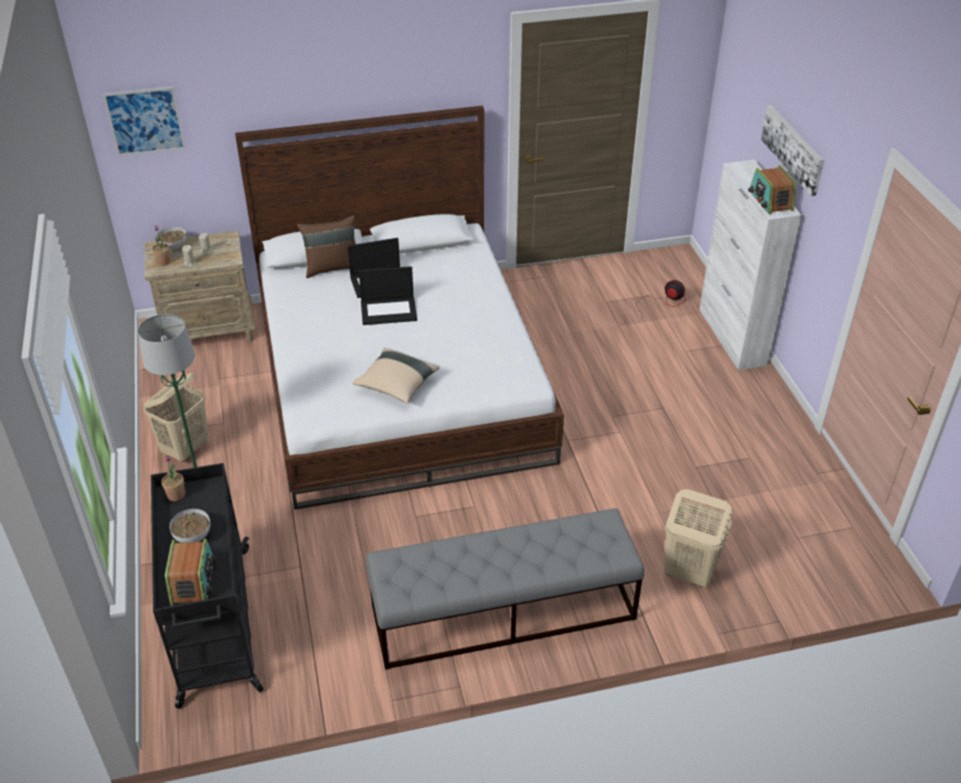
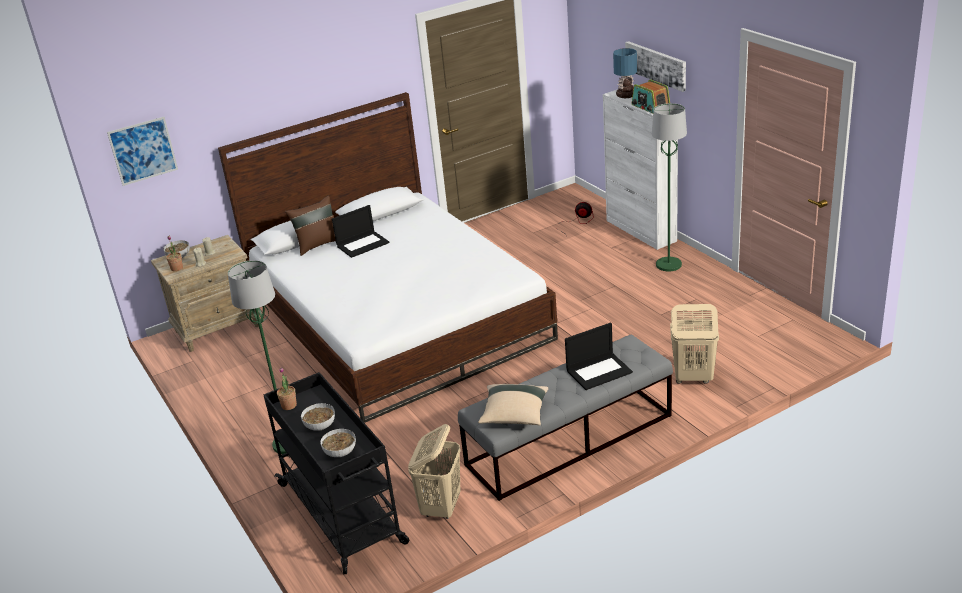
camera: 15 degrees left, 10 degrees down
(186, 449) = (246, 409): beige laundry basket -> beige laundry basket (441, 507)
(193, 581) = (340, 452): radio -> bowl
(389, 310) = (382, 259): laptop -> laptop (599, 371)
(396, 385) = (418, 301): beige pillow -> beige pillow (514, 415)
(741, 397) = (669, 265): none -> green floor lamp
(749, 174) = (625, 95): none -> table lamp

